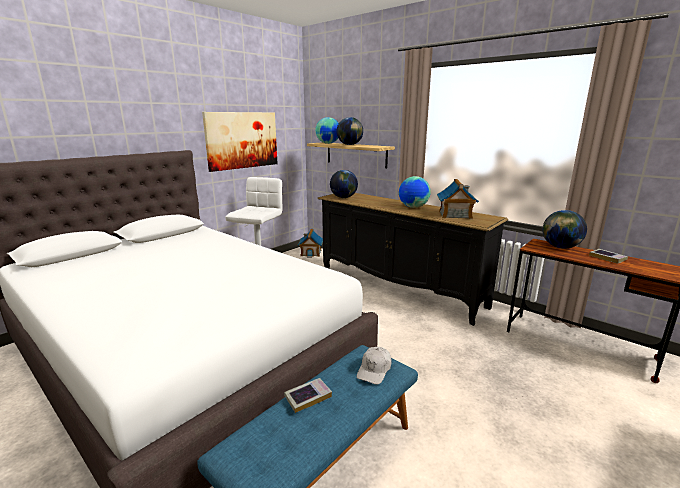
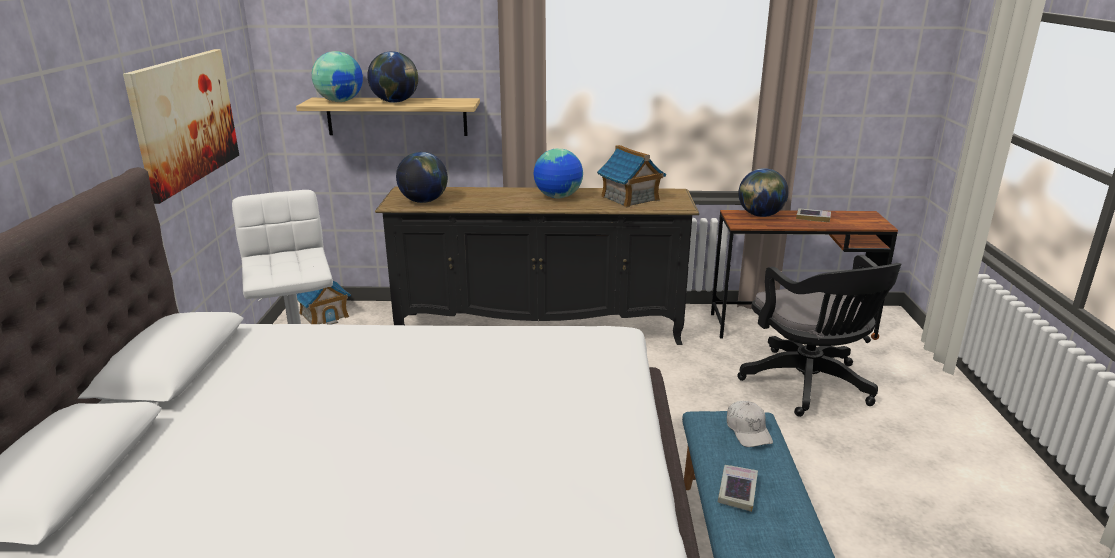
camera: 40 degrees left, 5 degrees up
(540, 387) = (810, 386): none -> black office chair

